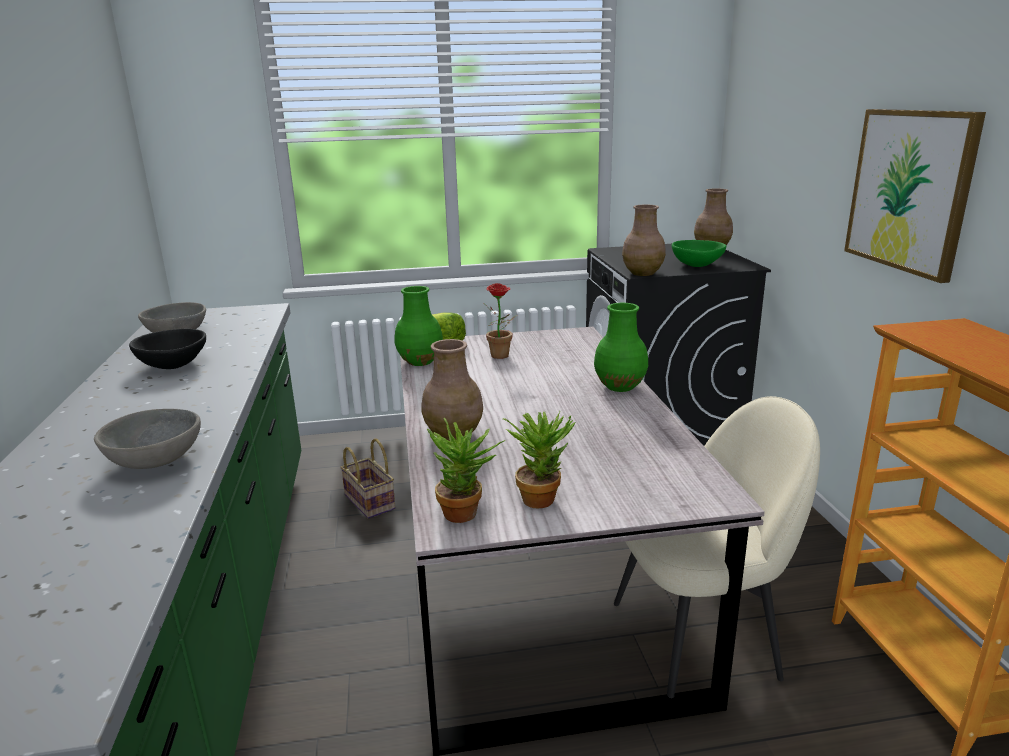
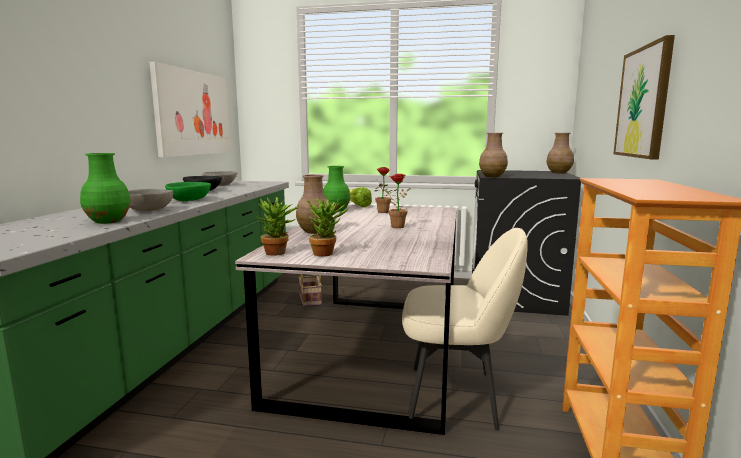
camera: 20 degrees right, 10 degrees down
(92, 199) = (193, 113): none -> picture
(561, 396) = (395, 226): none -> potted plant
(620, 386) = (436, 226): green vase -> green vase (108, 221)
(697, 265) = (535, 176): green bowl -> green bowl (188, 200)

